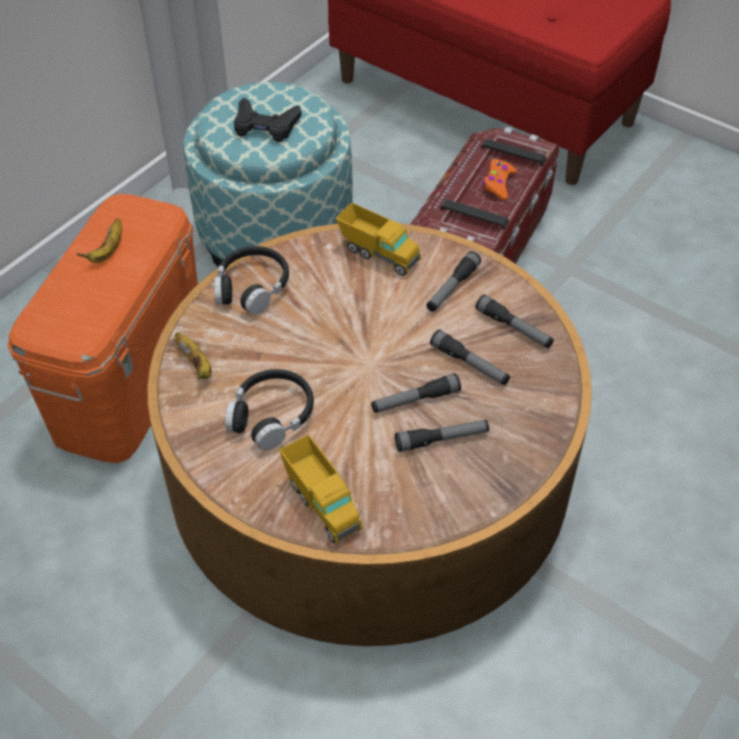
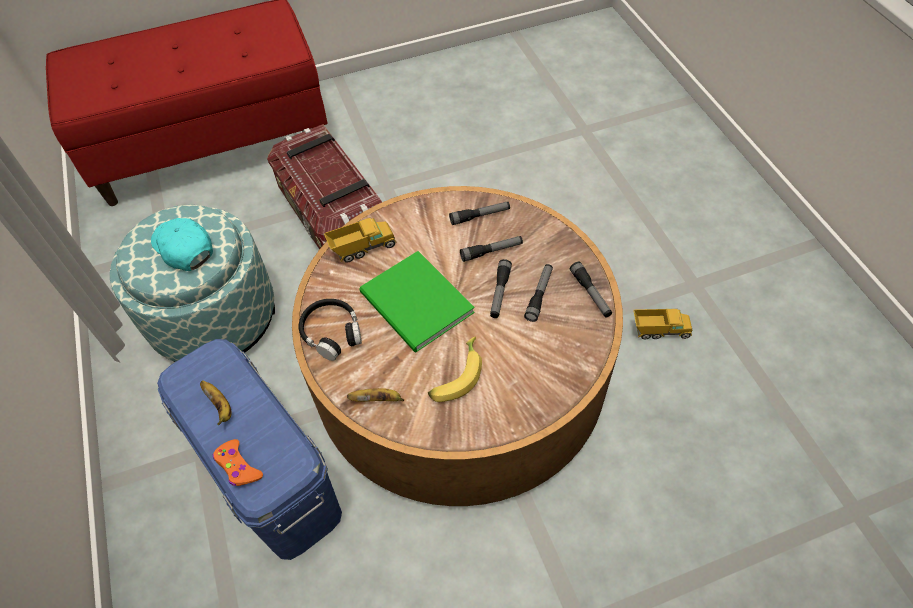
camera: 55 degrees left, 5 degrees up
(130, 380) = (271, 478): orange storage box -> blue storage box
(265, 126) = (184, 248): black game controller -> turquoise cap
(271, 415) = (456, 376): black headphones -> banana
(322, 503) = (546, 382): toy truck -> toy truck (659, 331)
(338, 336) = (416, 306): none -> green book
(452, 288) = (424, 227): flashlight -> flashlight (590, 293)
(498, 183) = (327, 168): orange game controller -> orange game controller (238, 467)

